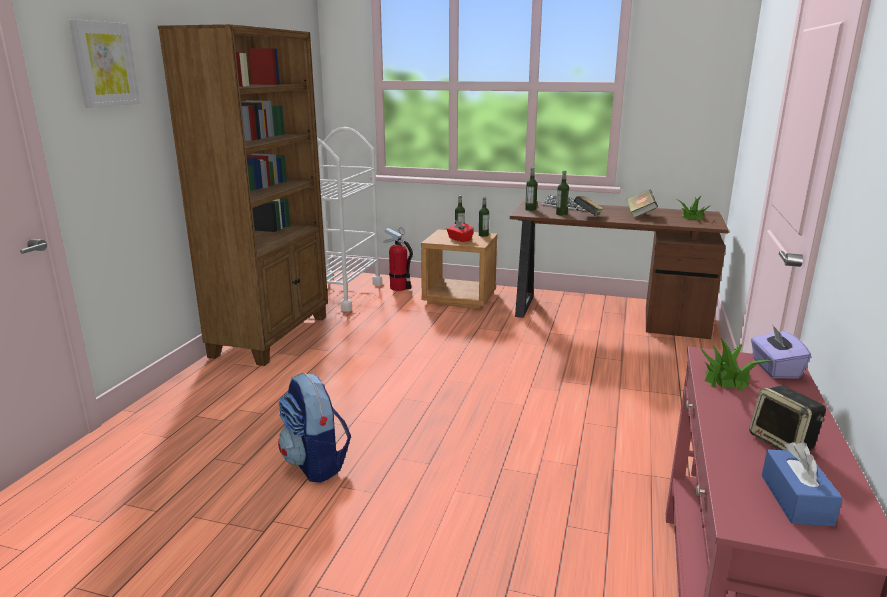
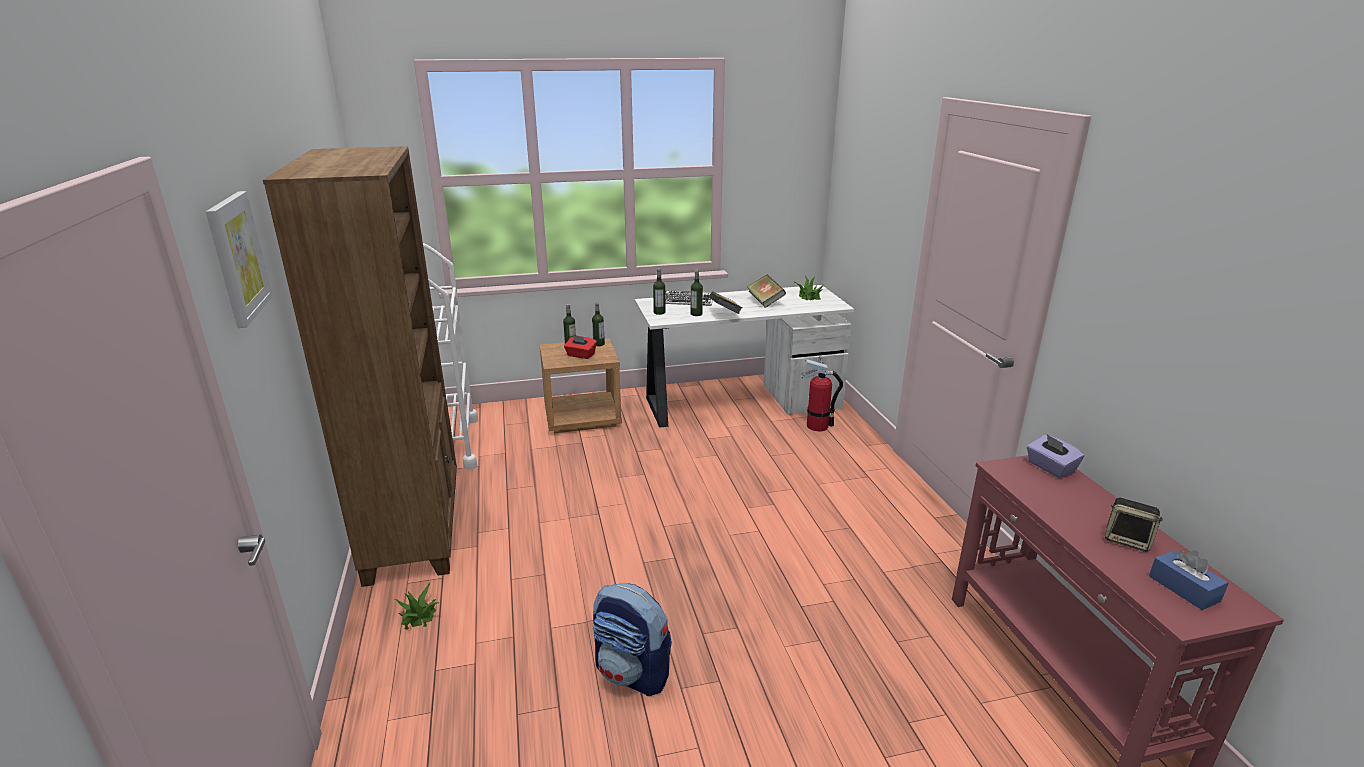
camera: 30 degrees left, 5 degrees up
(399, 287) = (502, 419): fire extinguisher -> fire extinguisher (817, 426)
(606, 314) = (738, 402): brown desk -> white desk
(726, 379) = (1035, 489): potted plant -> potted plant (418, 616)

